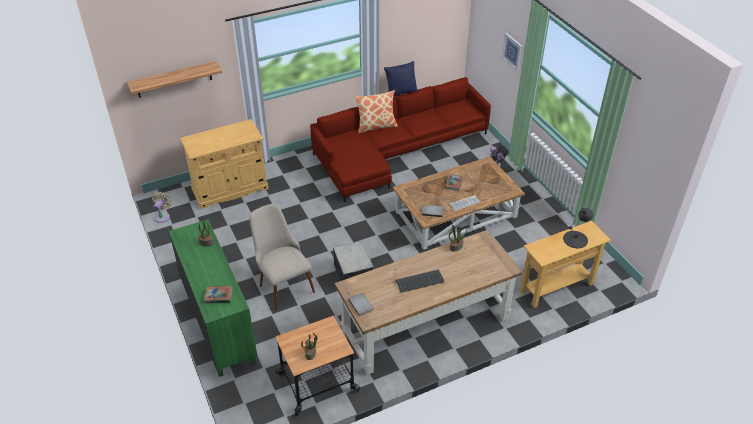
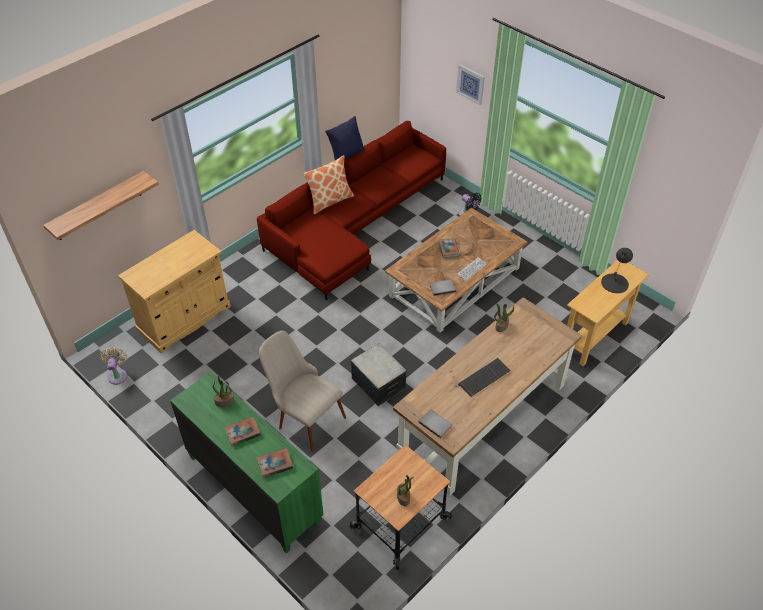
camera: 20 degrees left, 5 degrees up
(207, 267) = (242, 433): none -> book

